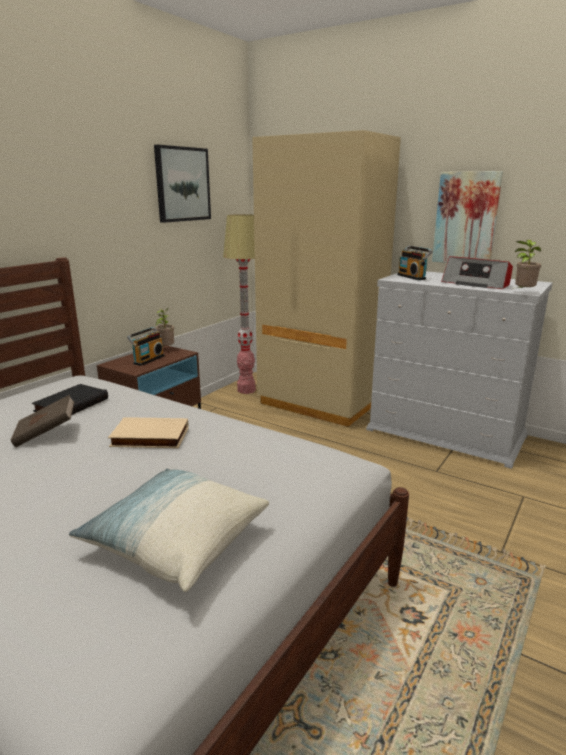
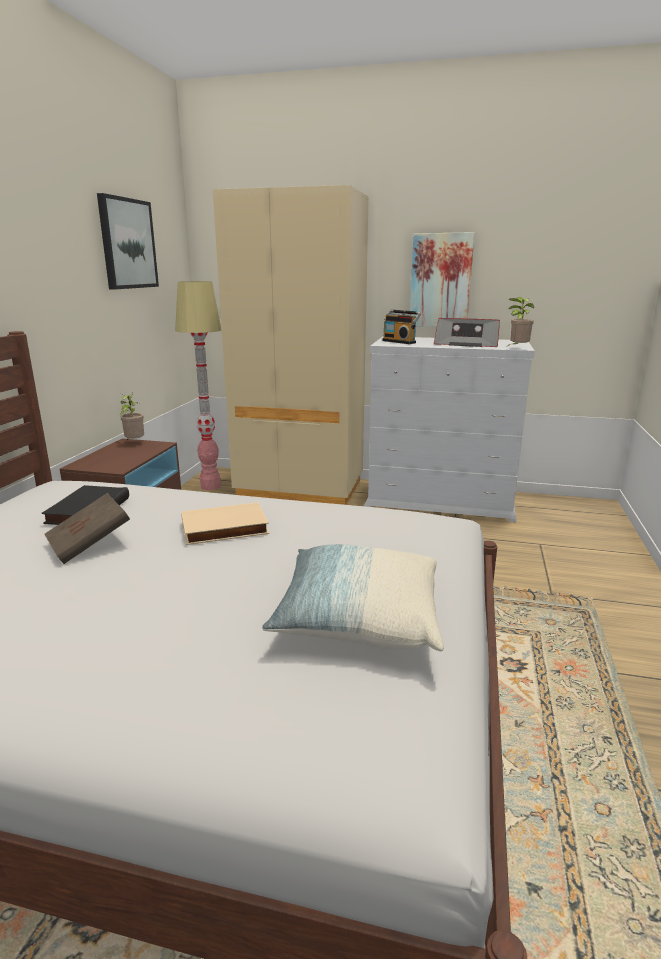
camera: 20 degrees left, 0 degrees up
(147, 359) = (122, 456): radio -> none

